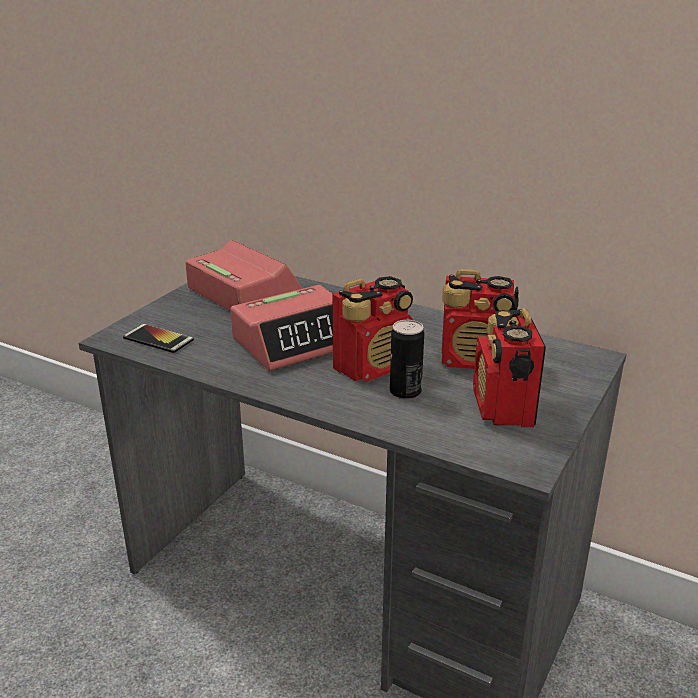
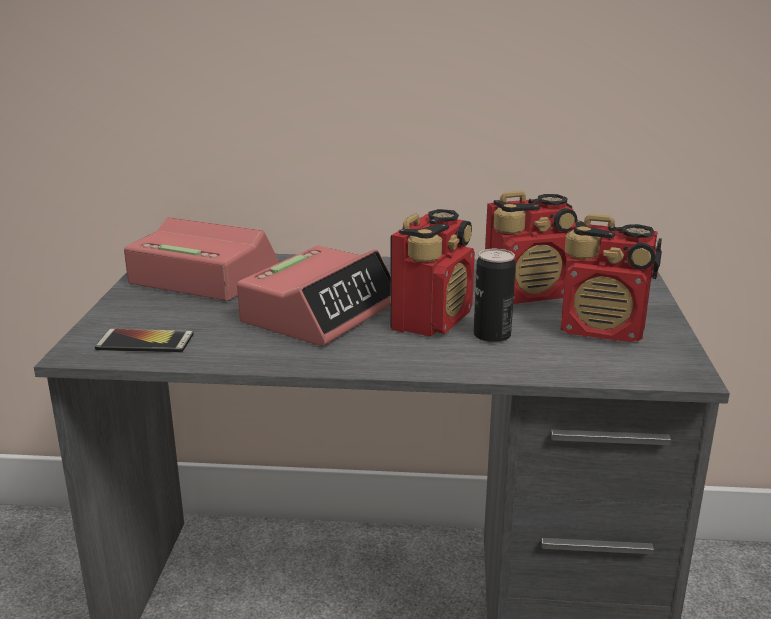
camera: 25 degrees left, 5 degrees down
(503, 409) = (603, 330): radio -> radio turned 45 degrees counterclockwise

